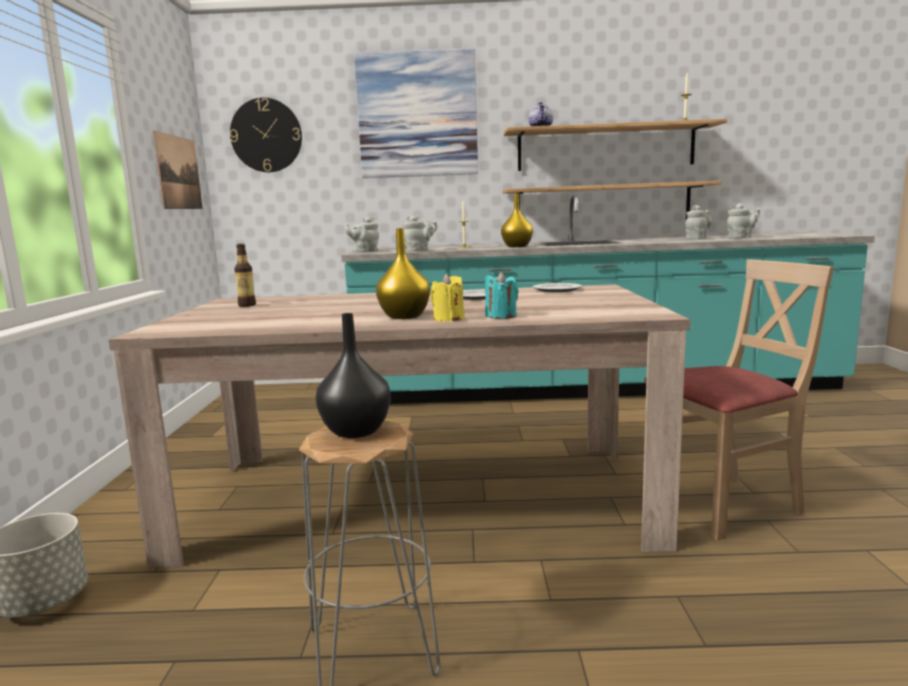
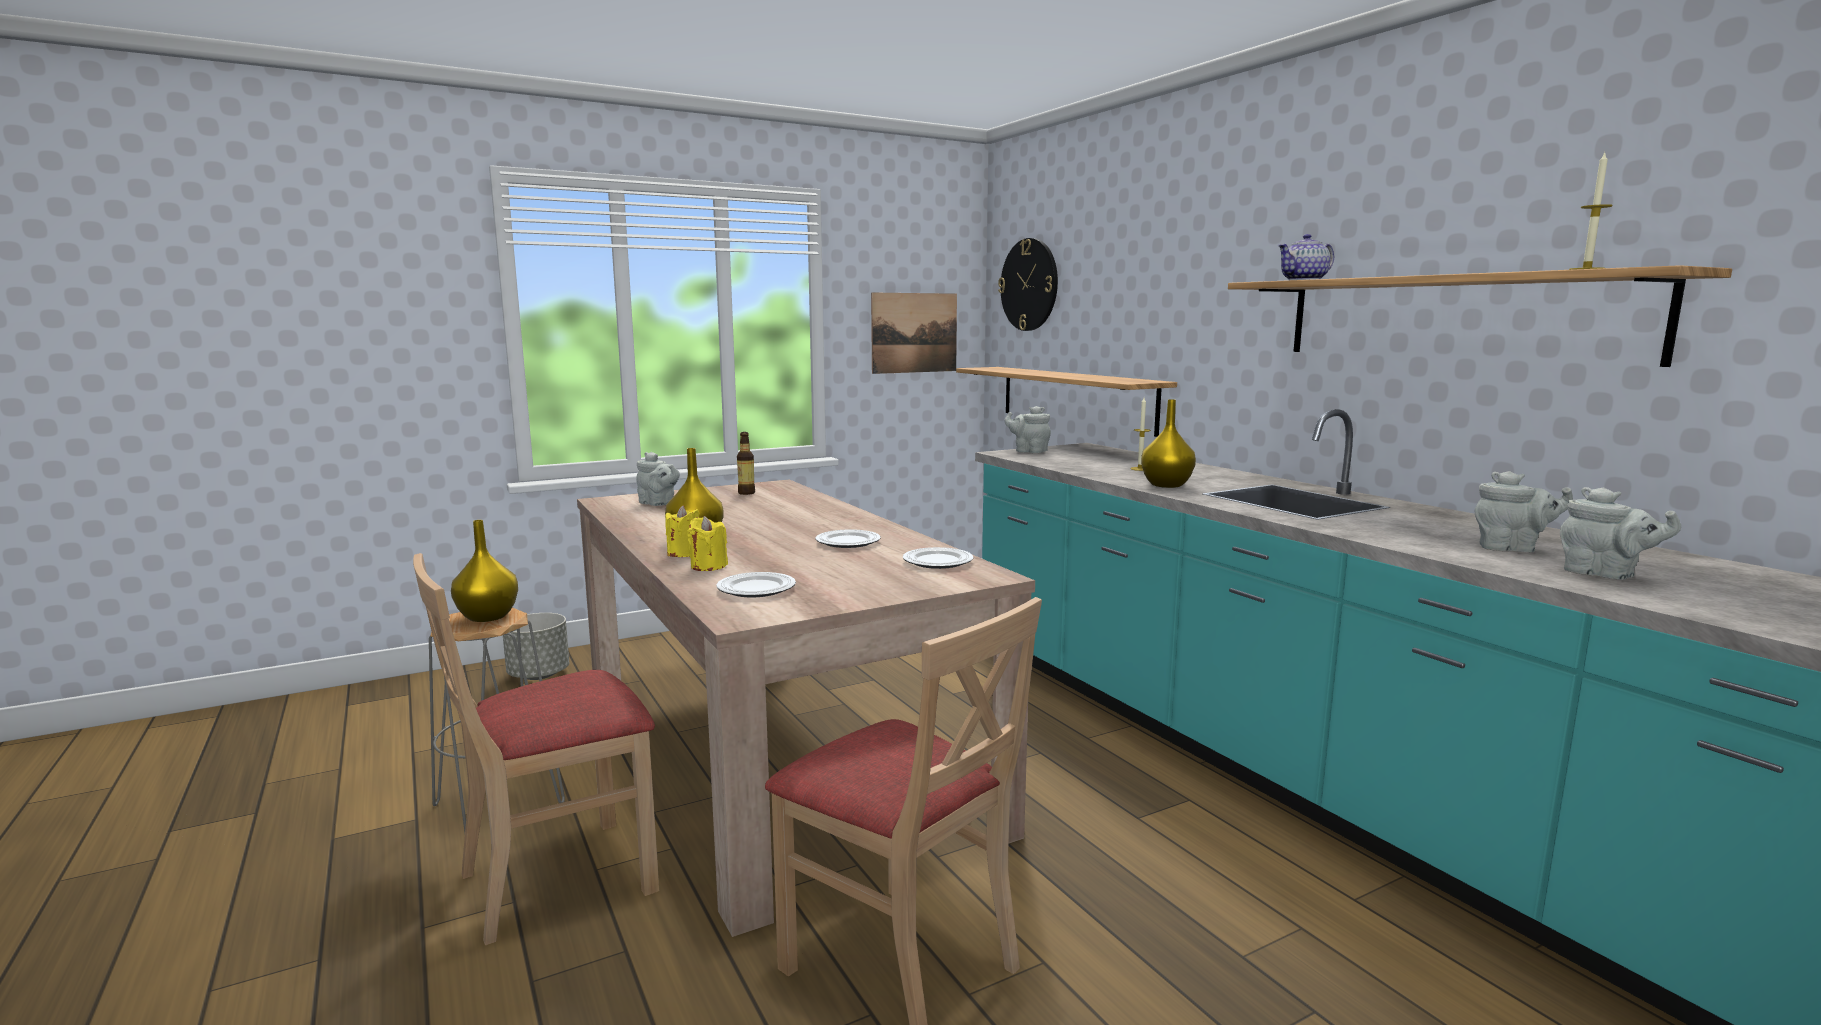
camera: 60 degrees right, 0 degrees up
(355, 432) = (486, 617): black vase -> yellow vase
(417, 115) = (1172, 256): picture -> none
(419, 251) = (1054, 464): grey teapot -> grey teapot (658, 504)
(501, 316) = (708, 566): turquoise candle -> yellow candle
(554, 621) = (558, 879): none -> beige chair
(583, 311) = (756, 589): none -> plate
(603, 205) = (1436, 434): shelf -> shelf (1075, 398)

